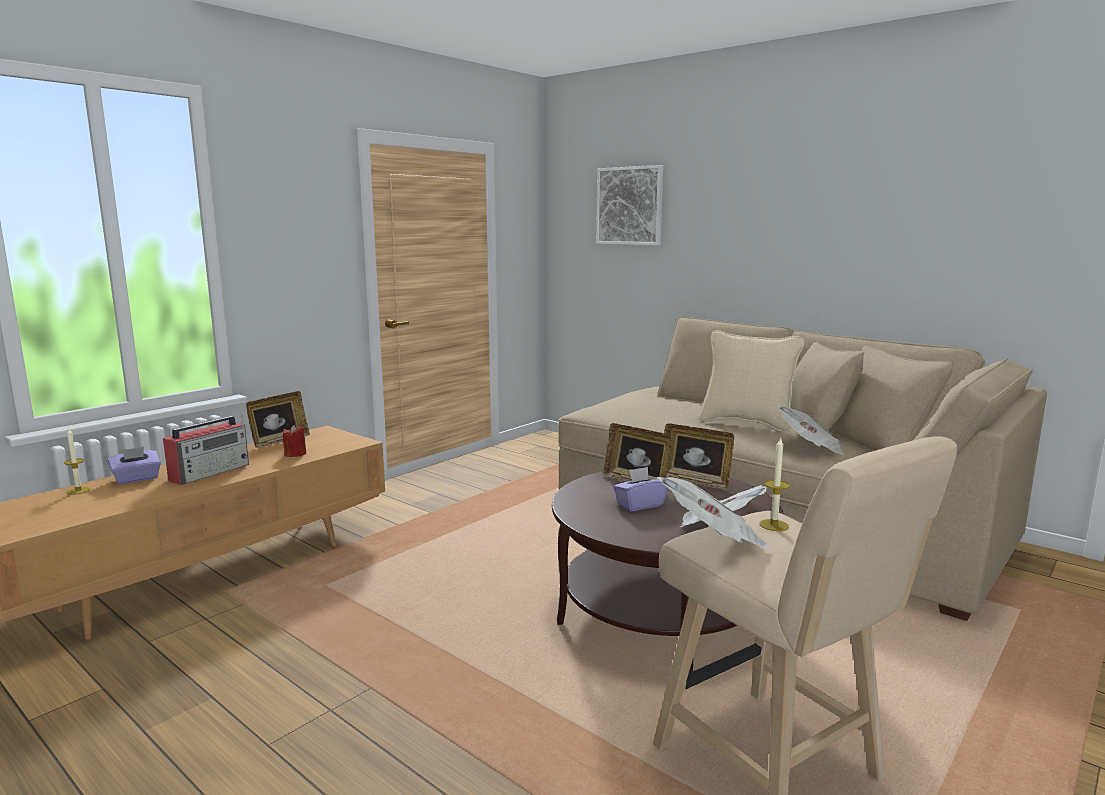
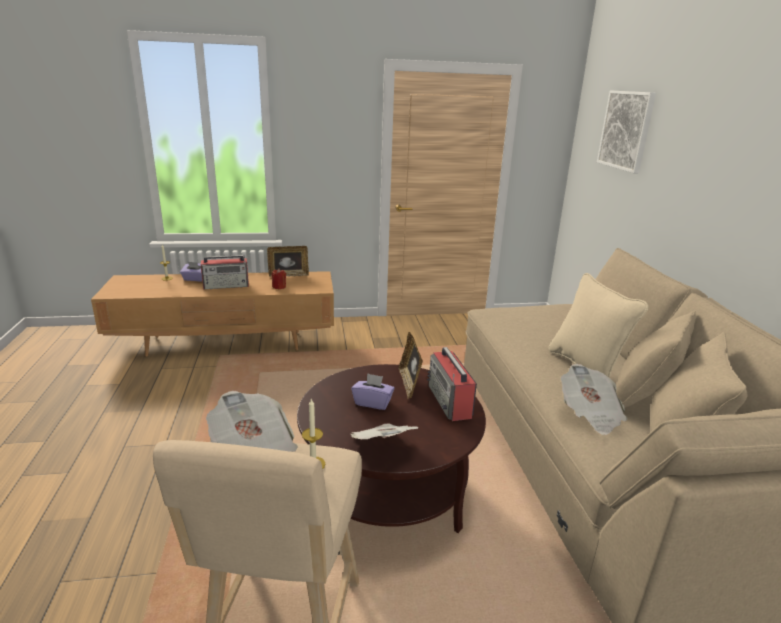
camera: 40 degrees right, 10 degrees up
(695, 481) = (450, 401): picture frame -> radio

